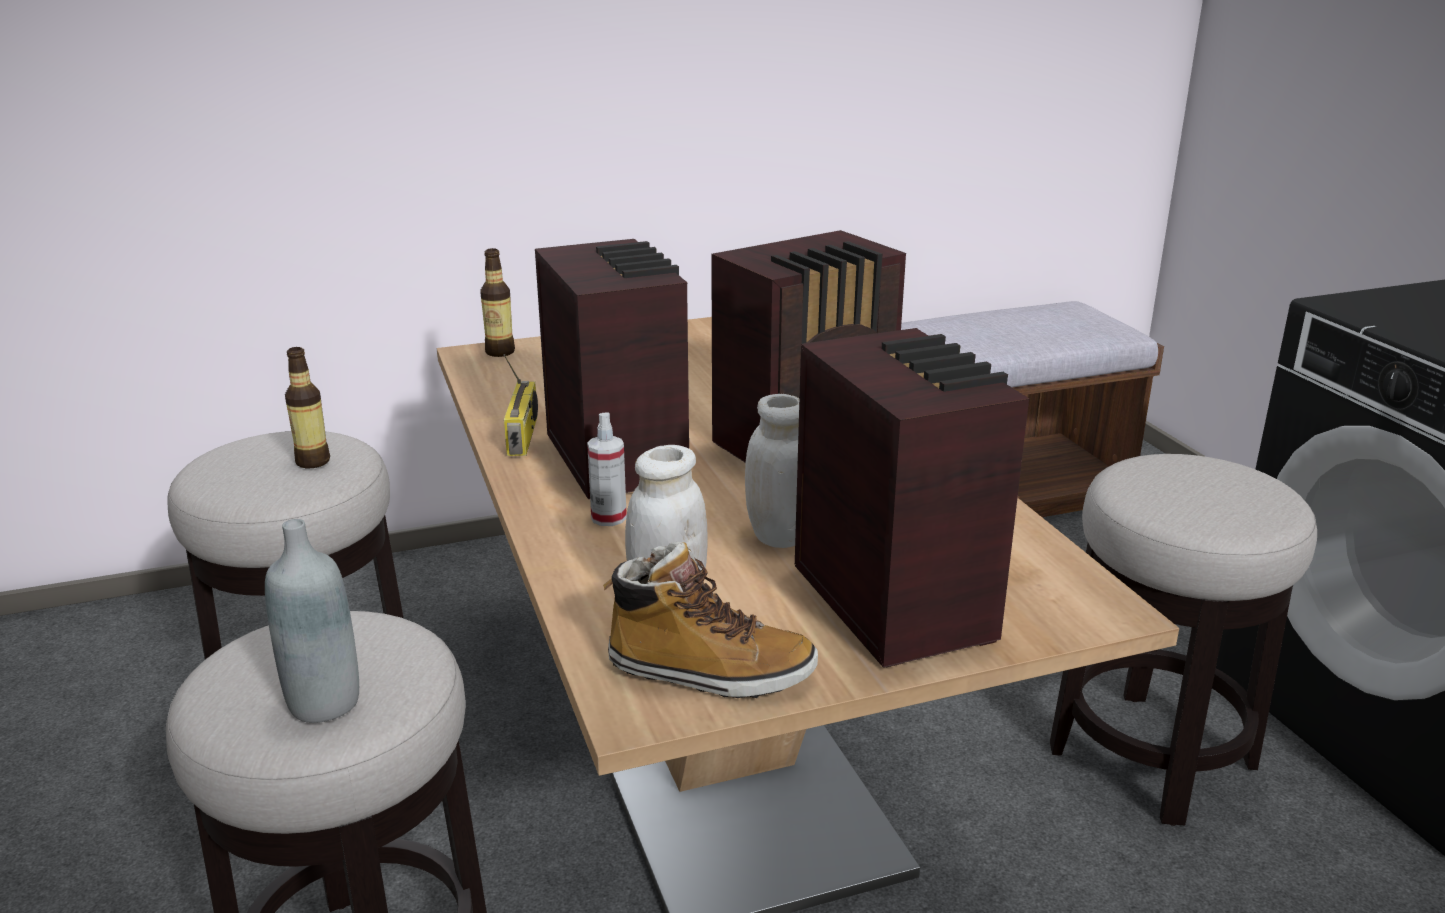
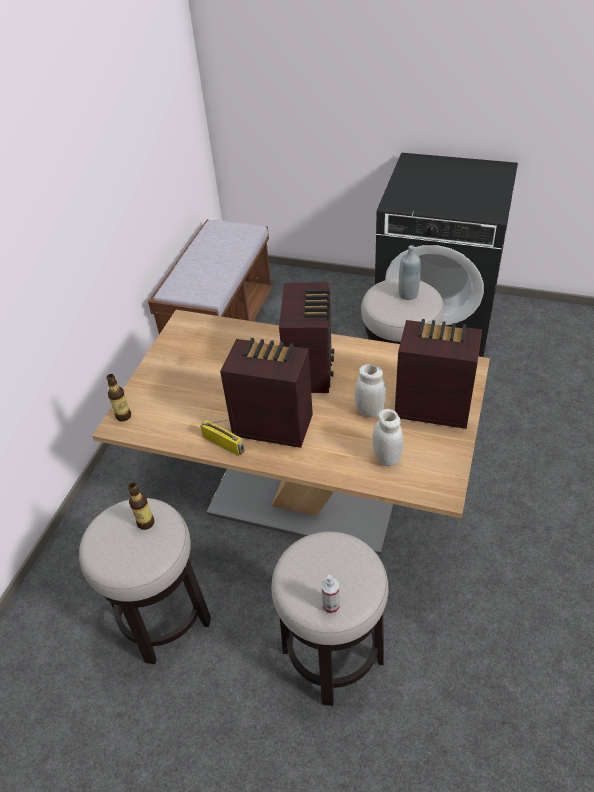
camera: 50 degrees left, 20 degrees up
(324, 703) = (353, 577): grey bottle -> grey bottle (408, 294)
(608, 517) = (318, 448): spray bottle -> spray bottle (331, 605)
(709, 672) = (438, 468): boot -> none

